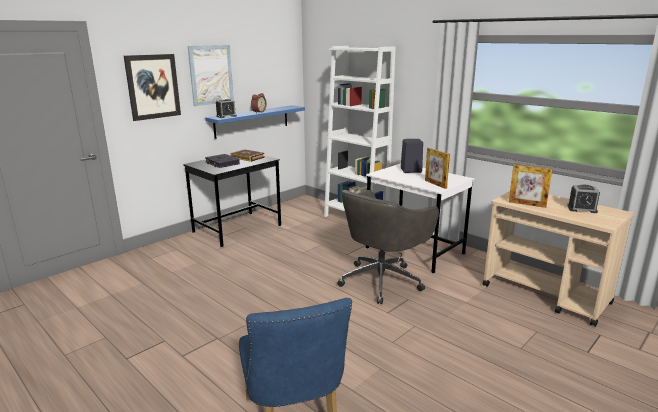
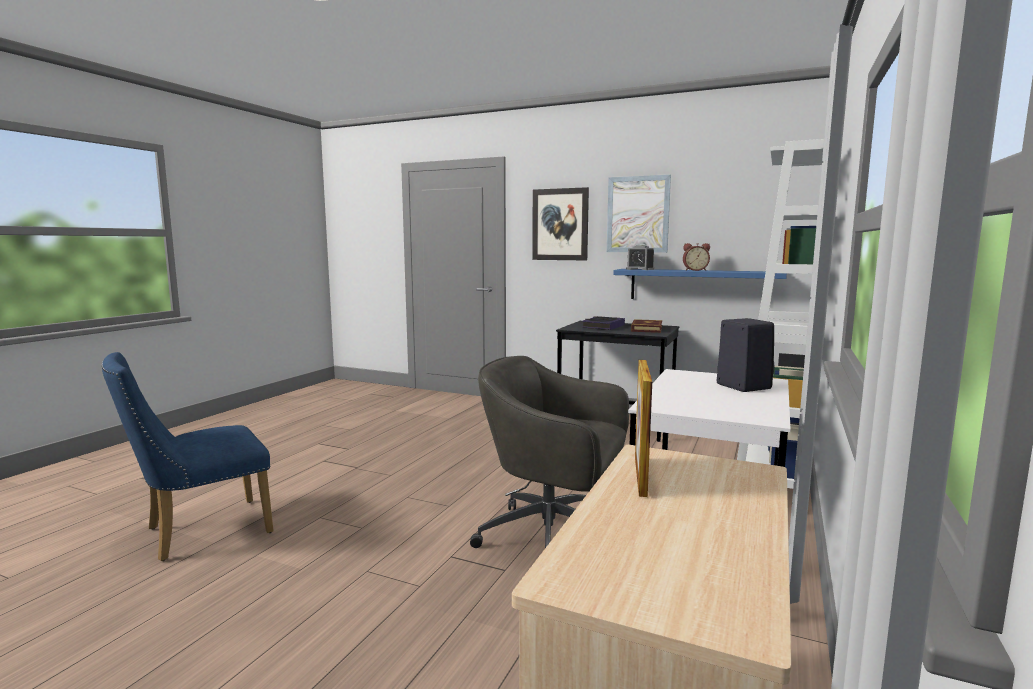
camera: 70 degrees right, 10 degrees down
(435, 184) = (678, 404): picture frame -> none
(582, 209) = (688, 547): alarm clock -> none

